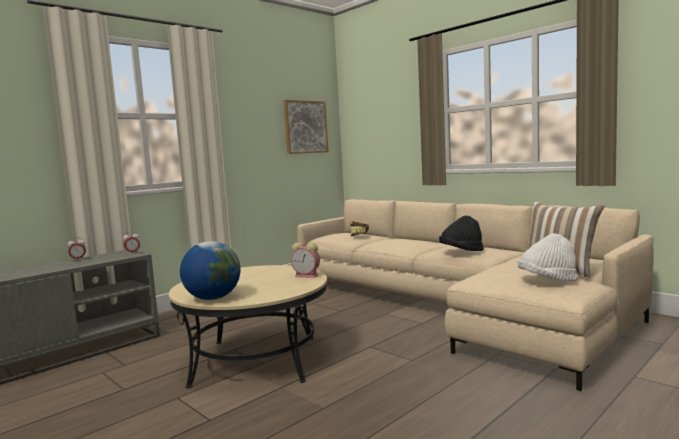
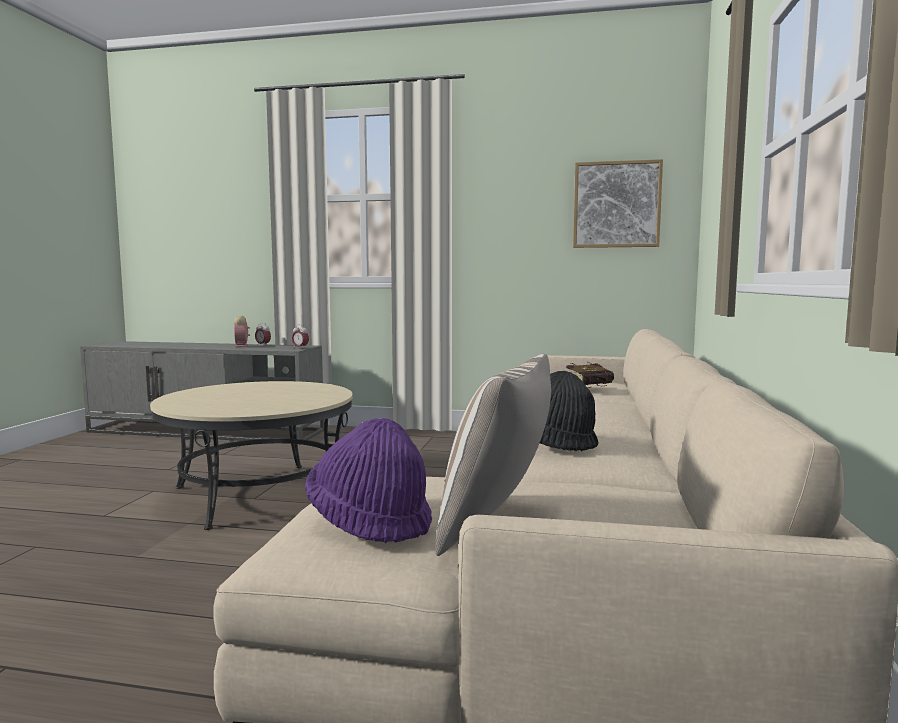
camera: 55 degrees right, 0 degrees up
(213, 298) = (181, 398): globe -> none
(307, 275) = (297, 405): alarm clock -> alarm clock (241, 346)
(547, 281) = (370, 521): white hat -> purple hat

